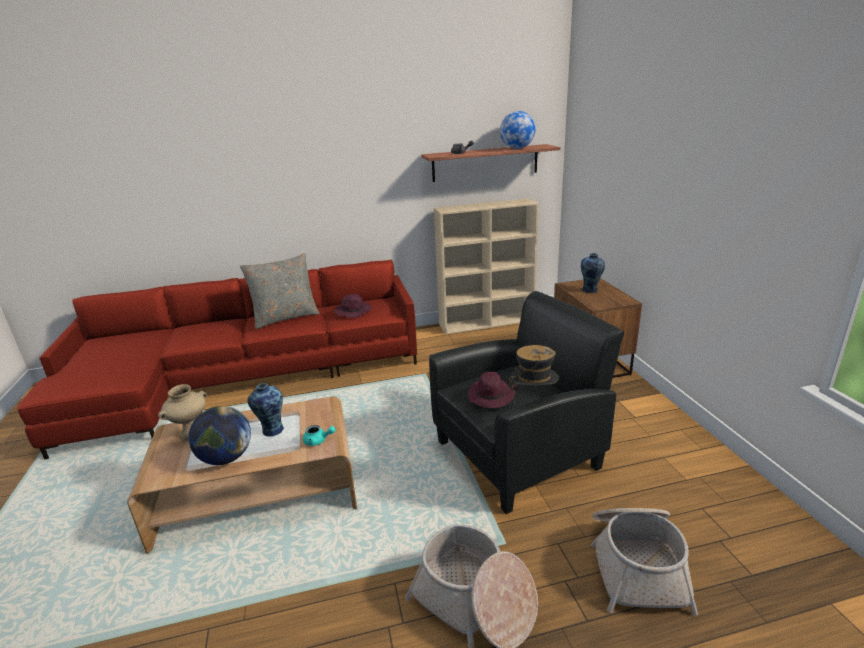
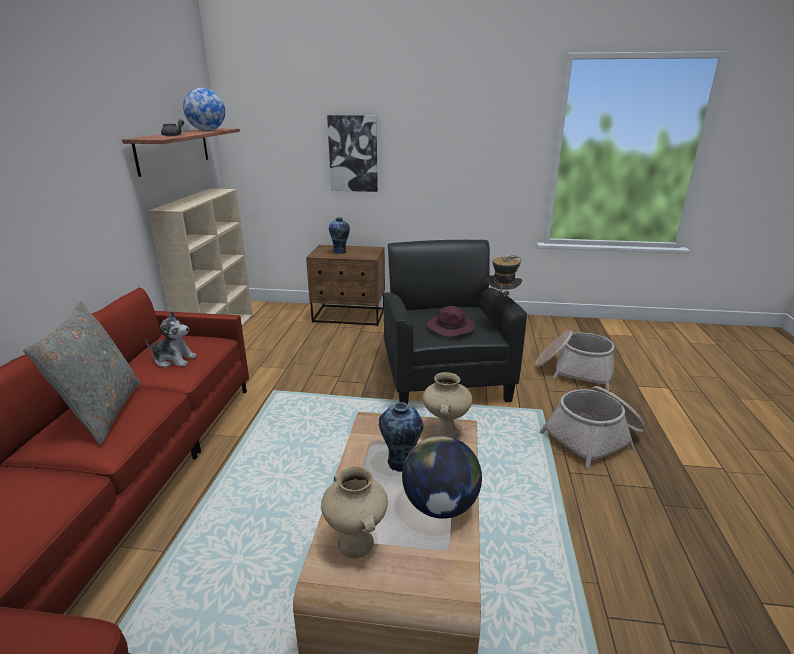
camera: 70 degrees left, 0 degrees up
(318, 441) = (445, 432): turquoise teapot -> beige vase
(353, 311) = (174, 360): purple hat -> plush toy
(638, 187) = (353, 154): none -> picture

